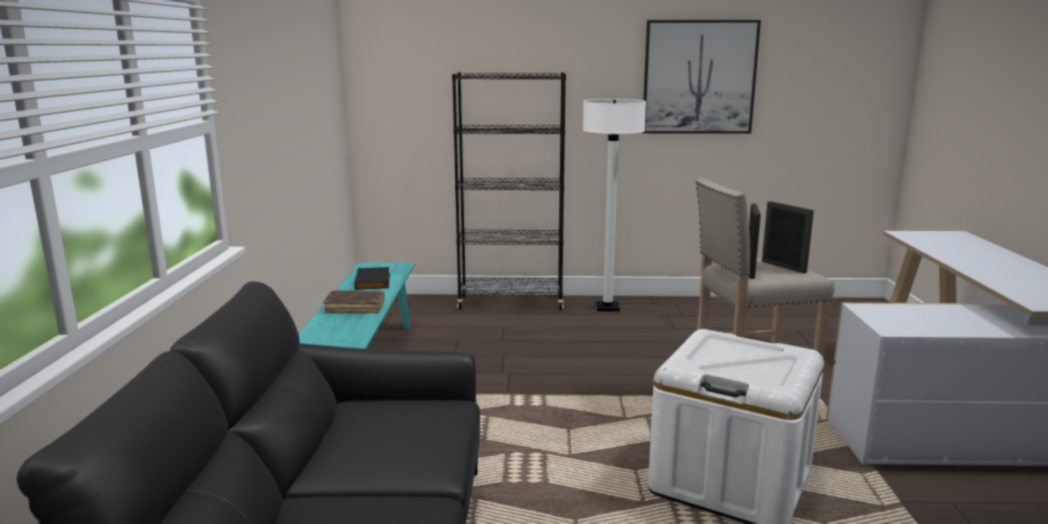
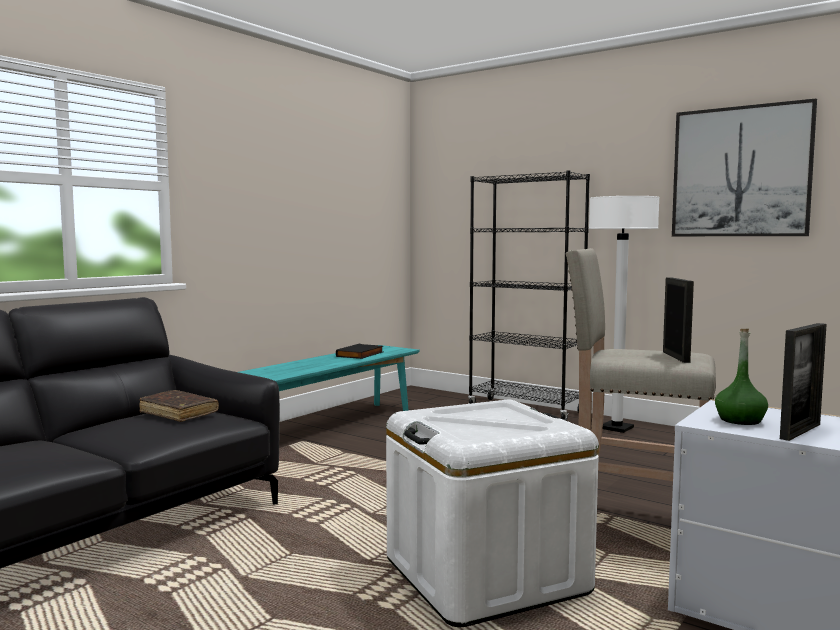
camera: 35 degrees right, 10 degrees down
(355, 308) = (310, 364): brown book -> brown book (179, 413)
(750, 271) = (624, 355): picture frame -> picture frame (800, 431)
(899, 322) = (739, 420): none -> green bottle

